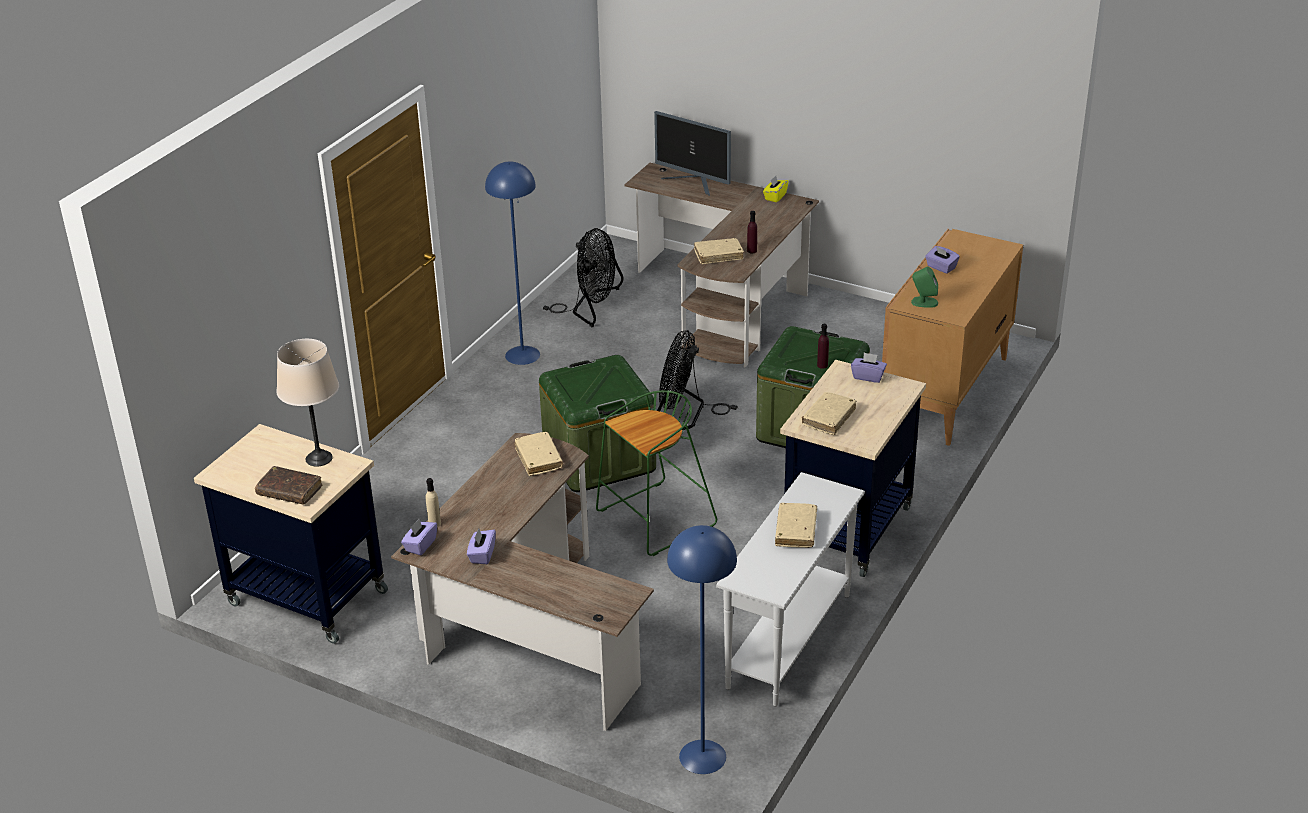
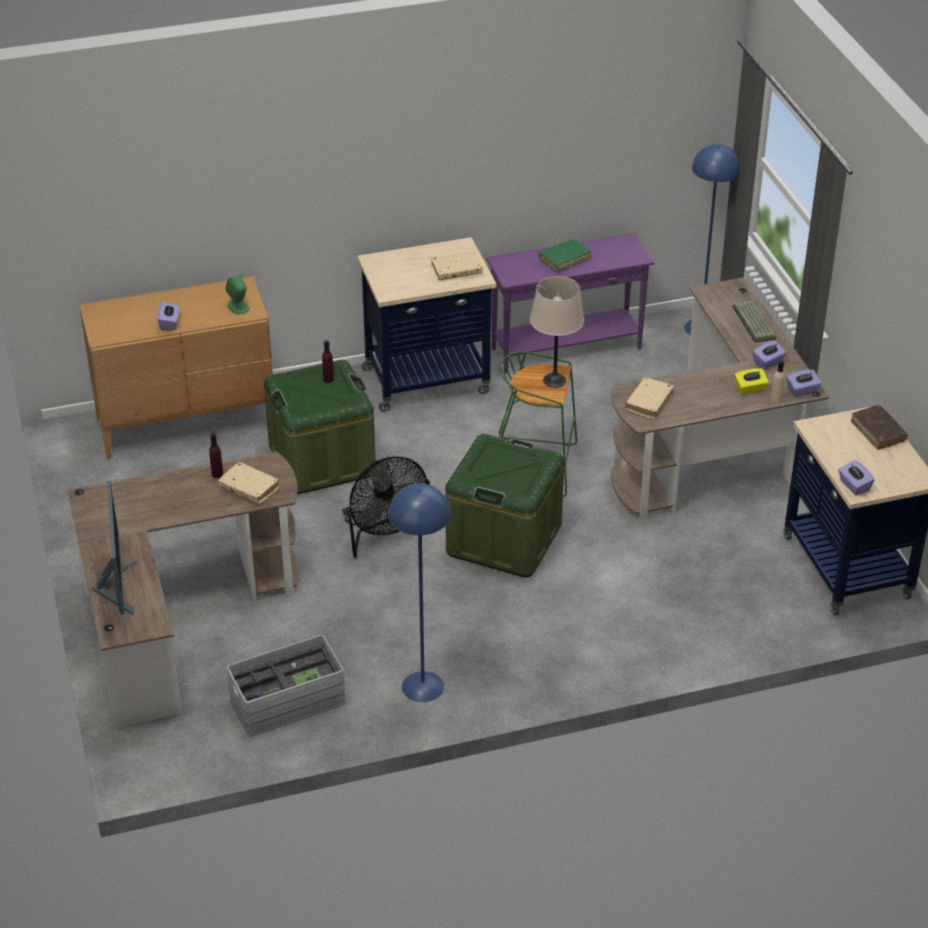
camera: 135 degrees left, 5 degrees up
(318, 458) = (832, 445): beige table lamp -> beige table lamp (555, 380)
(542, 588) = (755, 323): none -> keyboard
(589, 306) = (288, 702): black fan -> grey storage box
(775, 197) = (90, 518): yellow tissue box -> yellow tissue box (750, 389)
(790, 642) = (567, 348): white console table -> purple console table
(796, 530) = (564, 260): beige book -> green book
(868, 376) = (382, 279): purple tissue box -> purple tissue box (854, 486)

